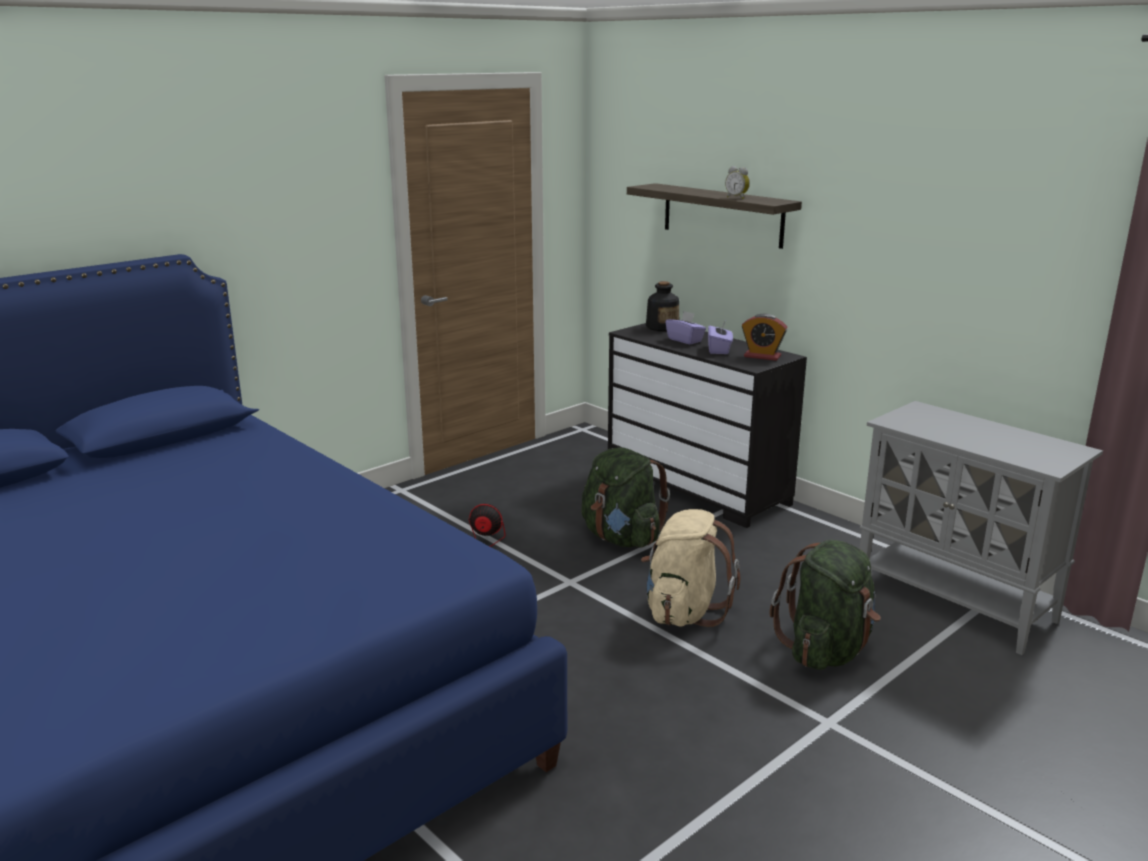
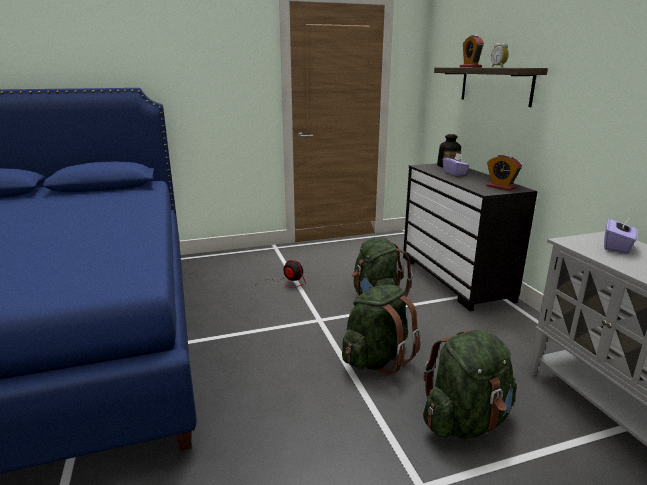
camera: 25 degrees right, 0 degrees up
(684, 611) = (377, 359): beige backpack -> green backpack
(686, 190) = (470, 67): none -> alarm clock
(719, 350) = (472, 180): purple tissue box -> purple tissue box (617, 247)

